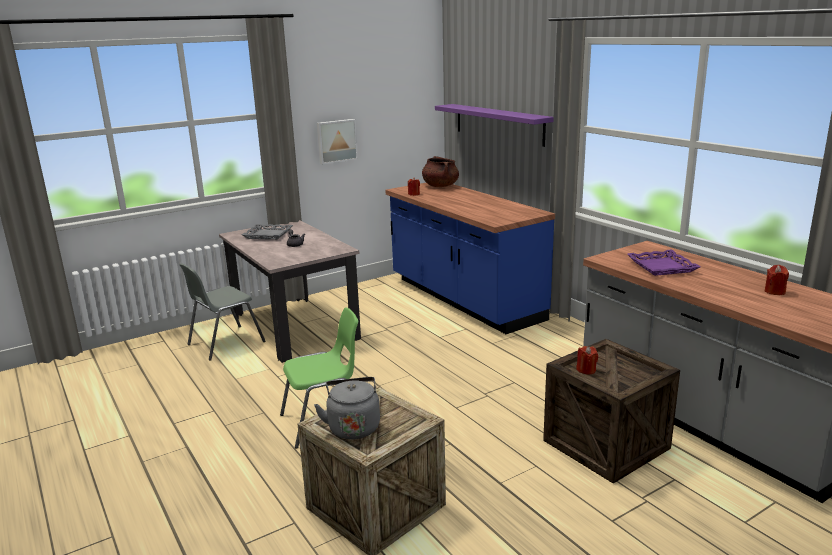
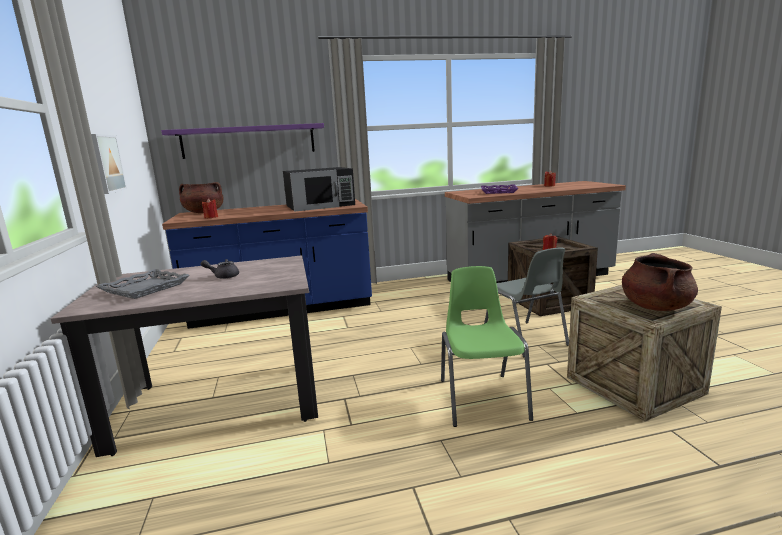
camera: 70 degrees left, 5 degrees down
(224, 343) = (191, 471): grey chair -> grey chair (525, 339)
(353, 426) = (655, 307): grey kettle -> brown cooking pot
(495, 210) = (320, 205): none -> black microwave

